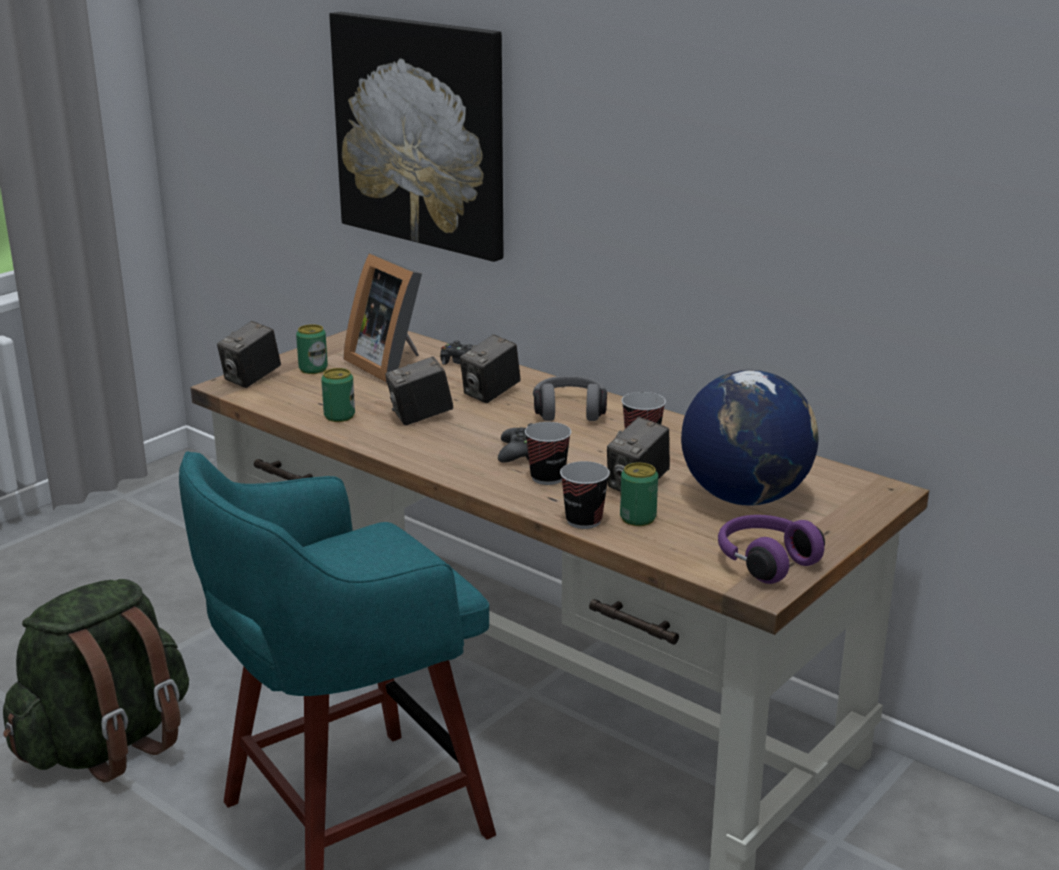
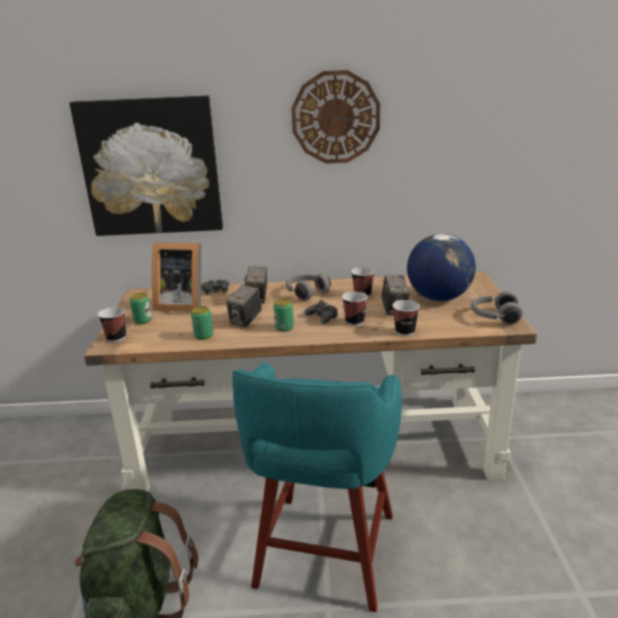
camera: 40 degrees left, 0 degrees up
(251, 379) = (116, 338): camera -> cup
(638, 518) = (421, 321): can -> can (284, 327)
(683, 105) = (335, 117): none -> wall clock
(764, 561) = (494, 317): purple headphones -> grey headphones

